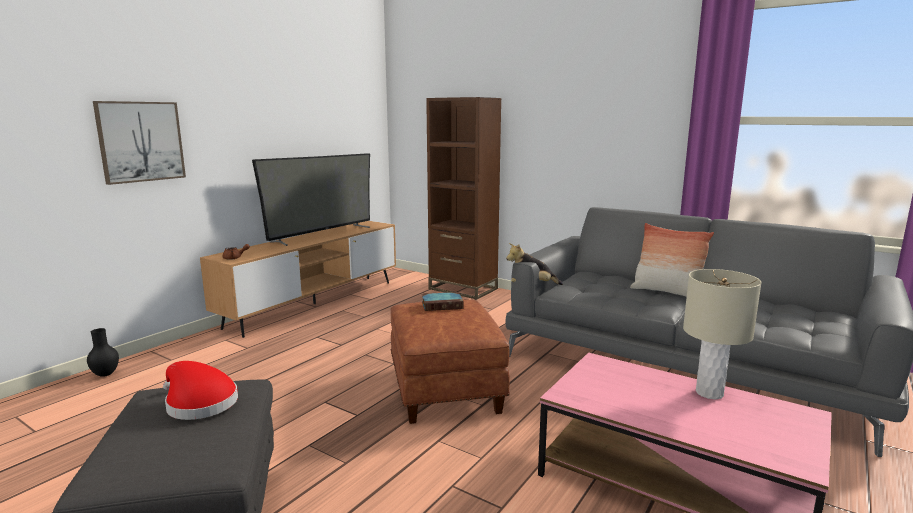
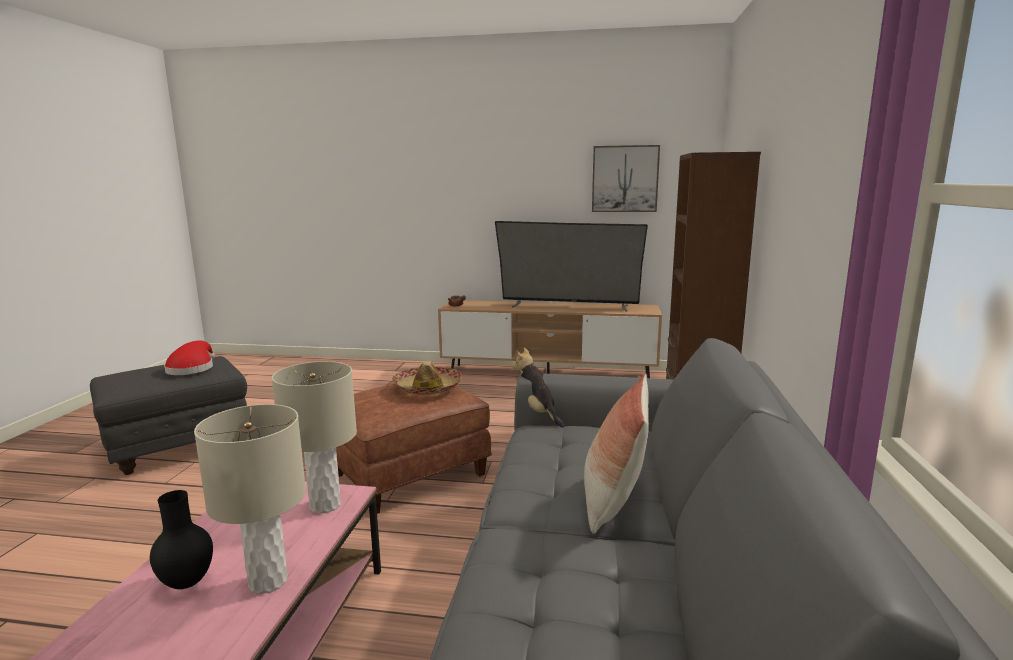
camera: 65 degrees right, 0 degrees up
(106, 374) = (362, 364): black vase -> black vase (188, 582)
(141, 141) = (415, 200): picture -> picture (625, 179)
(443, 305) = (427, 388): book -> hat
(610, 369) = (325, 505): none -> beige table lamp

